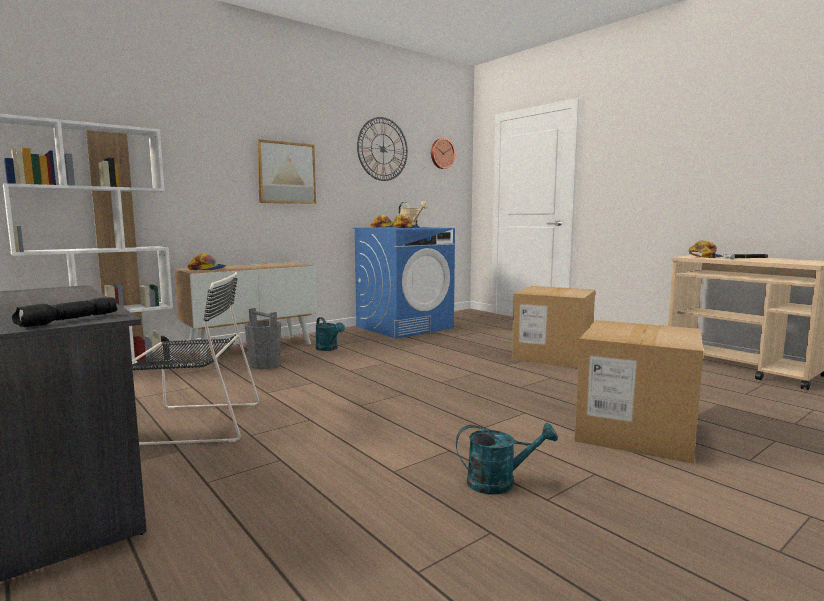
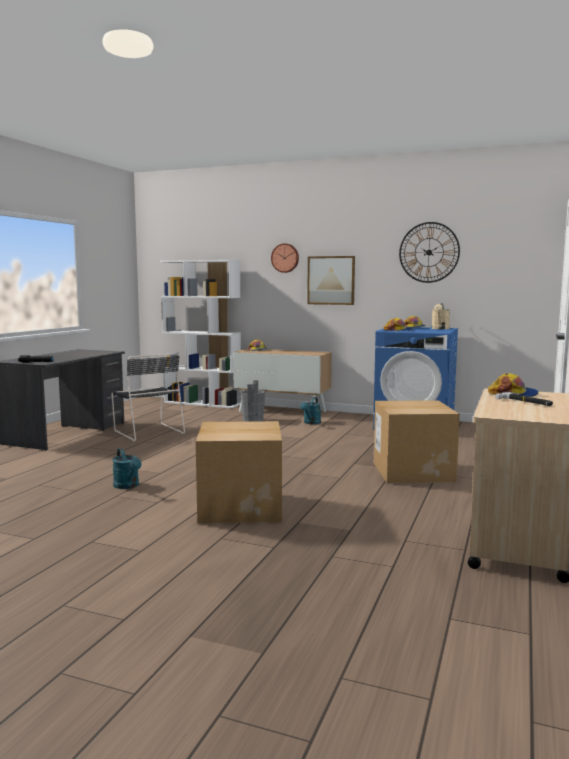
camera: 60 degrees right, 0 degrees up
(441, 153) = (510, 249): wall clock -> wall clock (285, 258)

